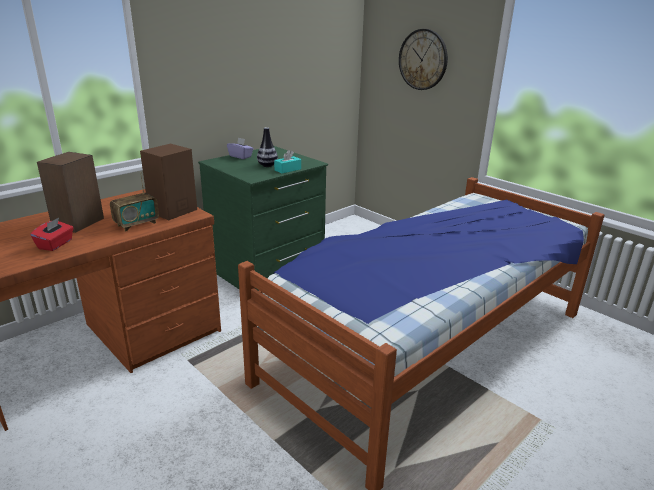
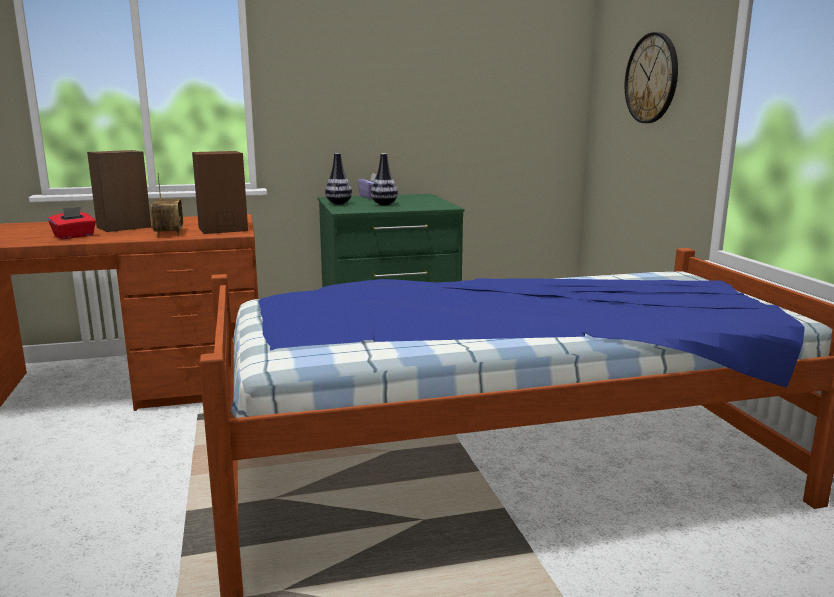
camera: 30 degrees right, 10 degrees down
(136, 224) = (169, 233): radio -> radio turned 90 degrees counterclockwise
(232, 169) = (338, 203): none -> vase
(287, 169) = (400, 208): turquoise tissue box -> none

